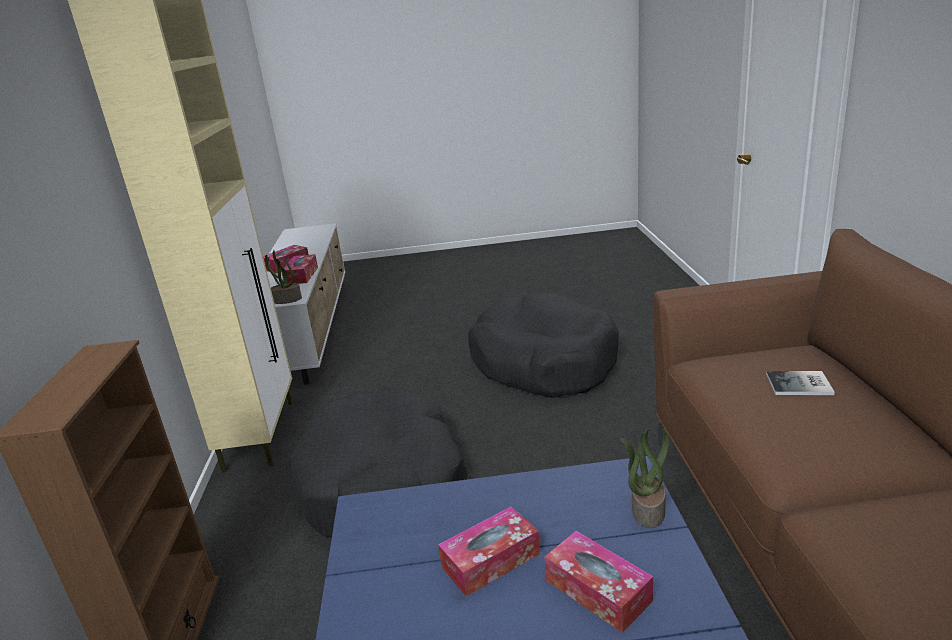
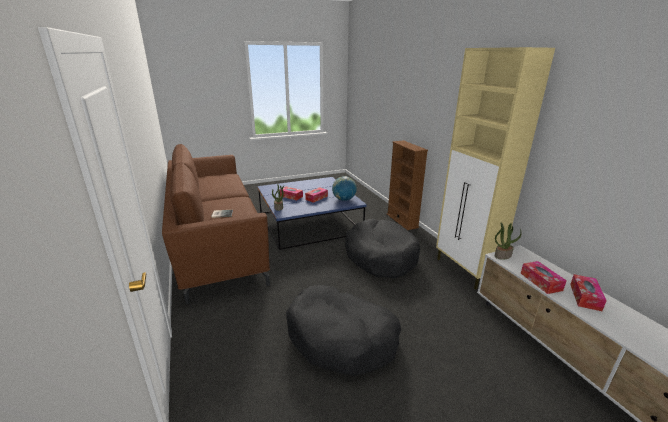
camera: 160 degrees right, 0 degrees up
(393, 531) = (344, 200): none -> globe

